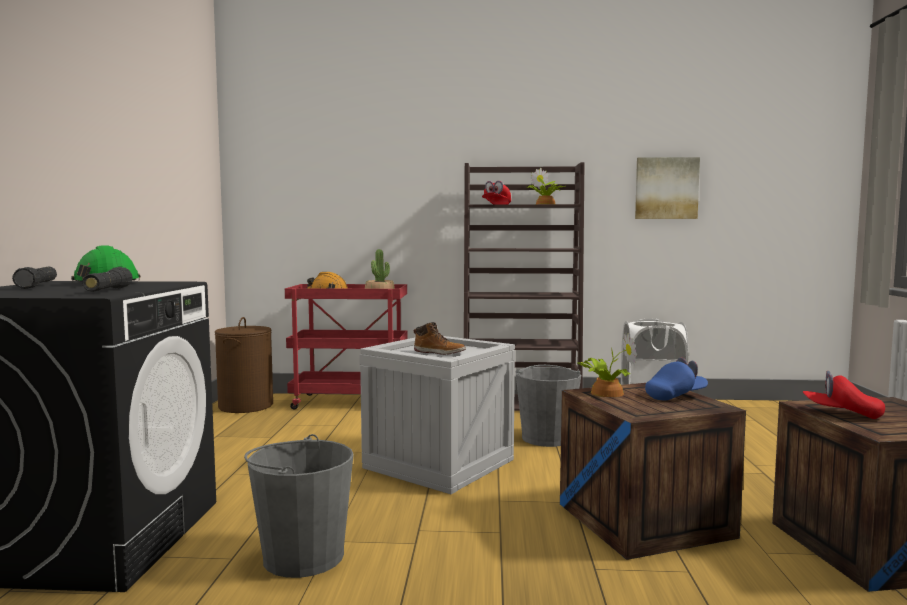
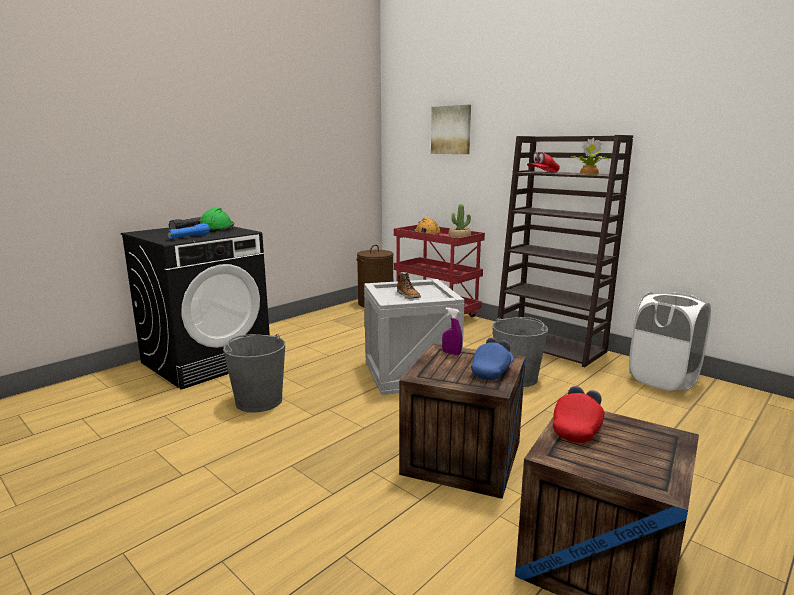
camera: 40 degrees right, 10 degrees up
(108, 290) = (189, 237): black flashlight -> blue flashlight
(604, 393) = (451, 353): potted plant -> purple spray bottle
(666, 188) = (729, 158): picture -> picture (451, 130)
(675, 396) = (492, 371): blue cap -> blue cap turned 75 degrees counterclockwise
(842, 414) = (577, 429): red cap -> red cap turned 60 degrees clockwise

